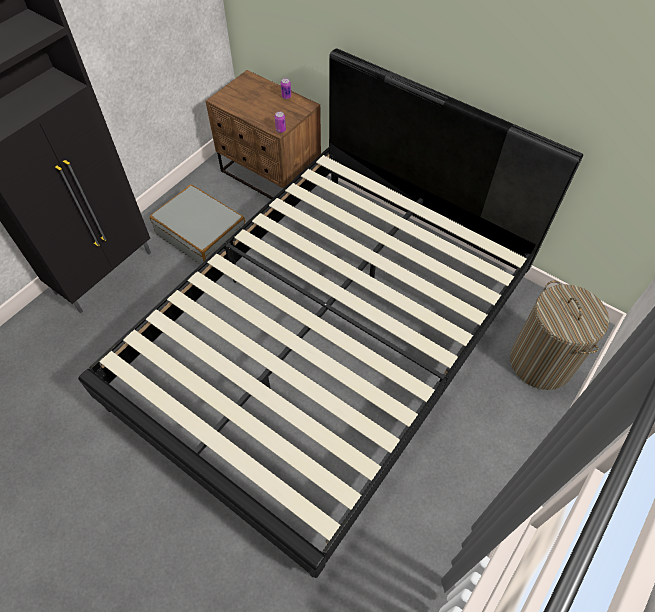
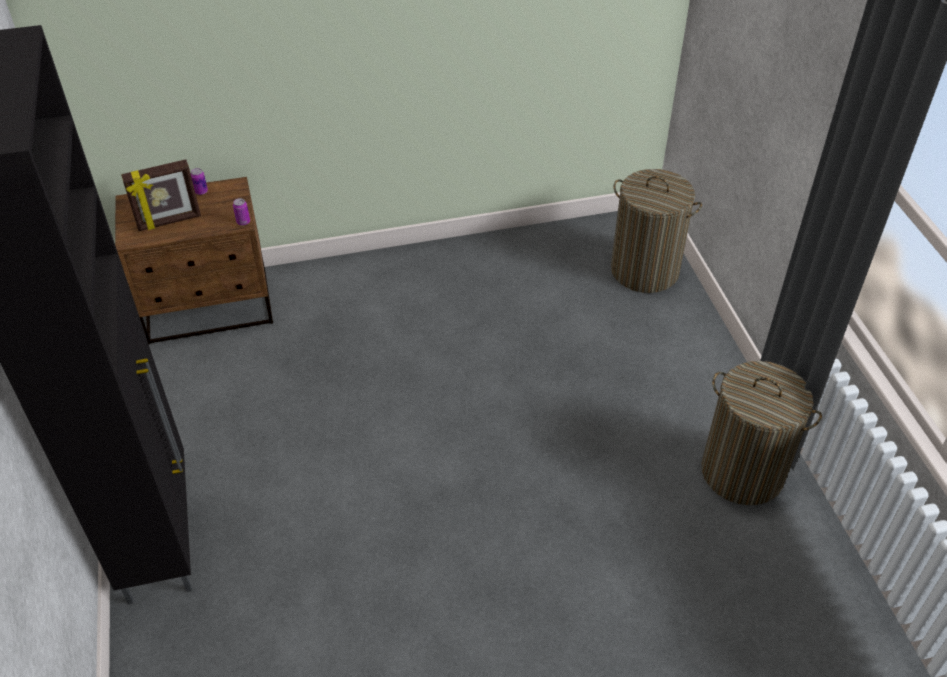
camera: 50 degrees left, 10 degrees down
(202, 234) = (217, 413): grey suitcase -> none
(248, 103) = (169, 222): none -> picture frame
(328, 341) = (474, 393): black bed -> none
(412, 556) = (742, 472): none -> laundry basket

